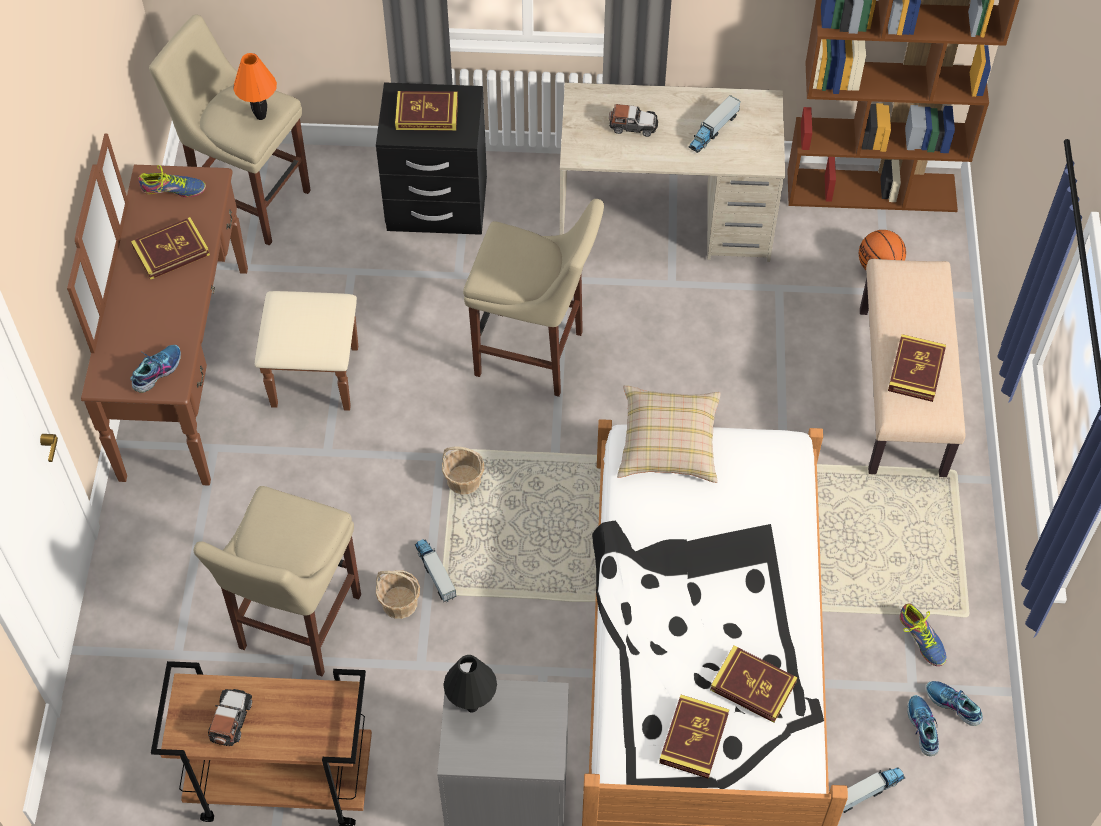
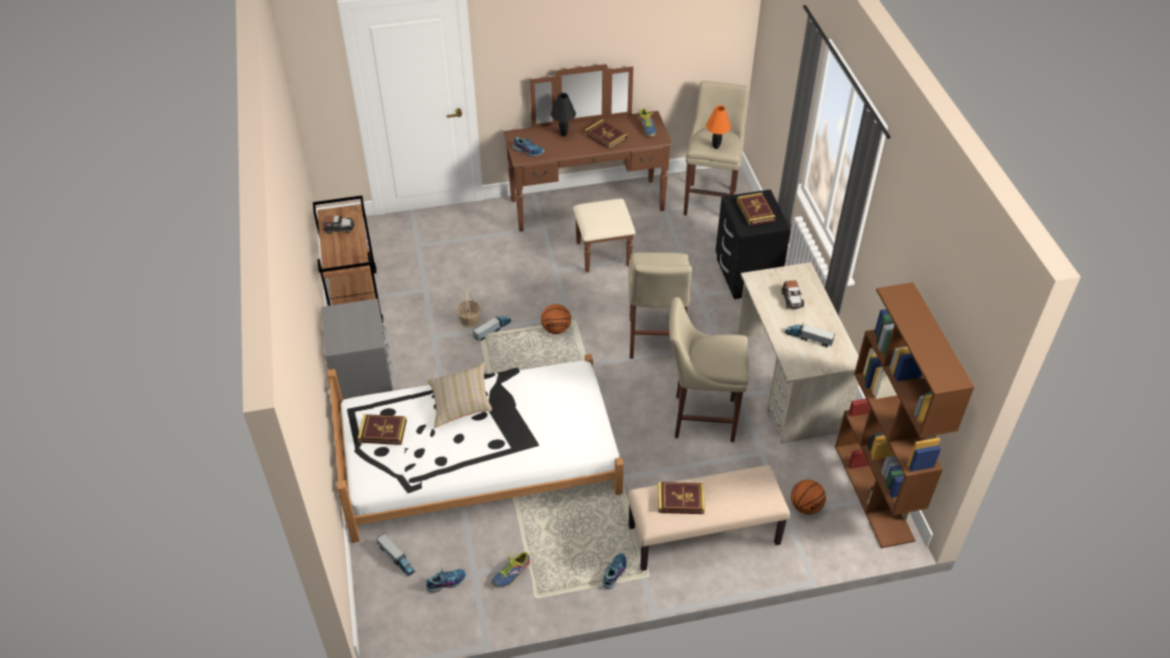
camera: 75 degrees right, 10 degrees down
(296, 626) = (444, 284): beige stool -> beige stool (700, 417)
(464, 480) = (556, 329): basket -> basketball
(472, 706) = (362, 312): black table lamp -> black table lamp (563, 134)
(668, 445) = (581, 386): beige pillow -> beige pillow (460, 403)
(753, 686) = (422, 453): book -> none
(953, 705) = (466, 597): shoe -> shoe (614, 573)

